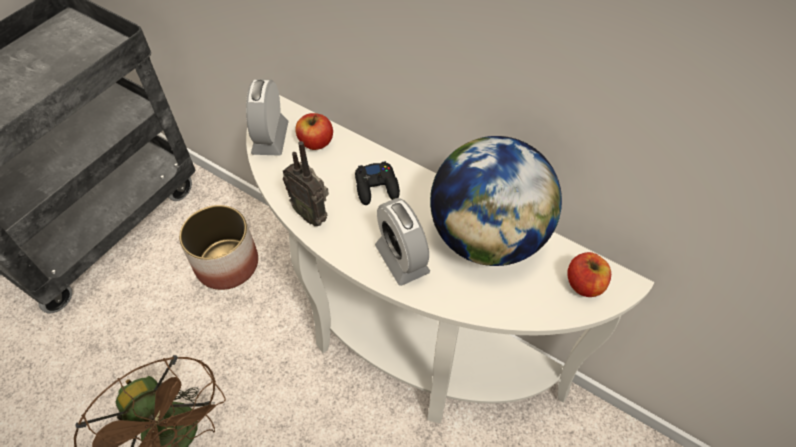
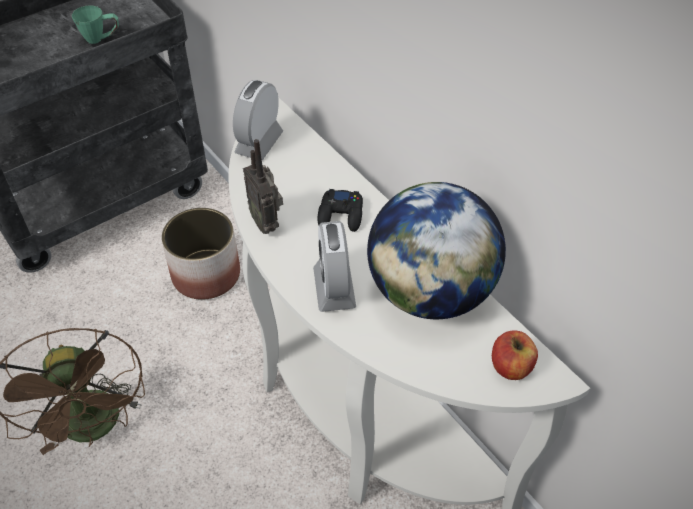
camera: 20 degrees right, 5 degrees down
(64, 72) = (101, 39): none -> green mug
(316, 142) = (301, 157): apple -> none

